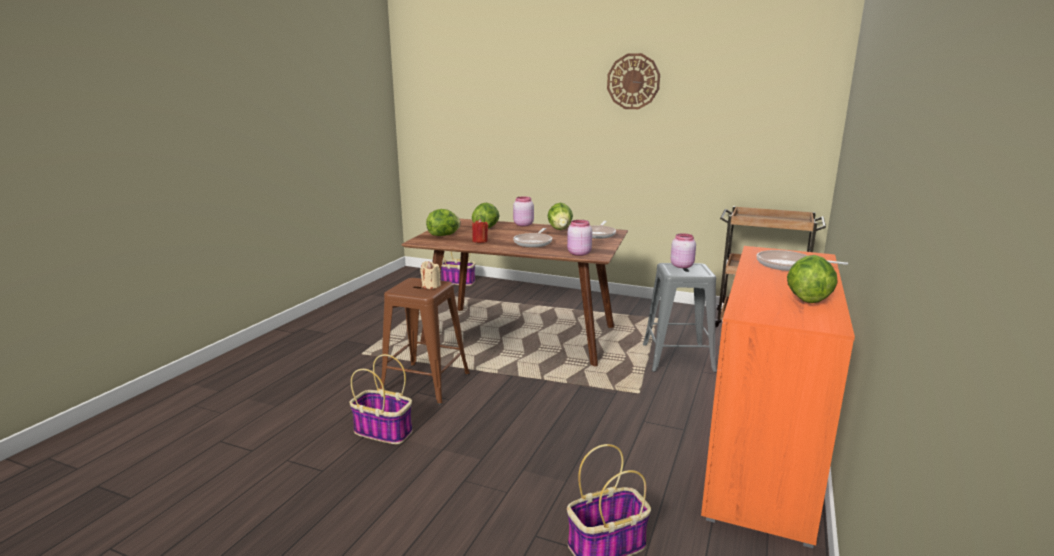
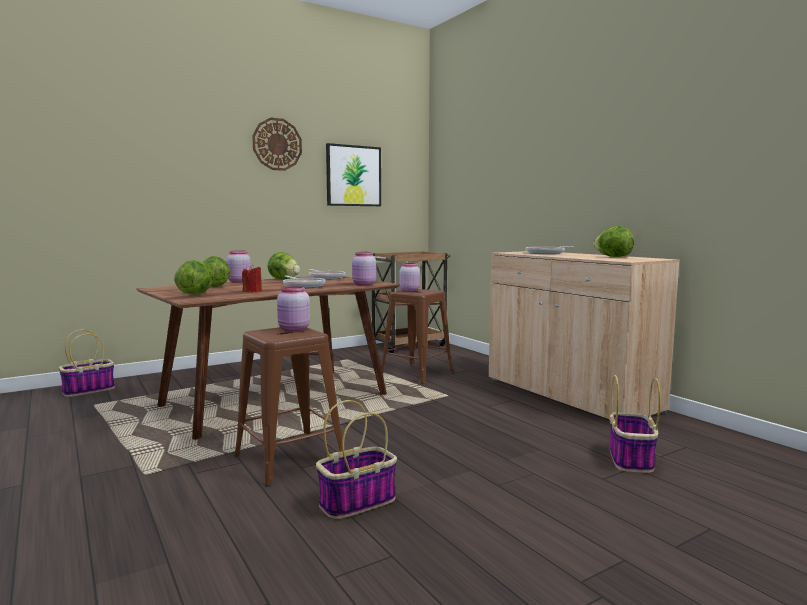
camera: 55 degrees left, 10 degrees down
(431, 286) = (293, 329): beige candle -> pink jar
(678, 358) = (416, 373): grey stool -> brown stool
(723, 113) = (353, 176): none -> picture
(761, 458) = (569, 394): orange cabinet -> beige cabinet

